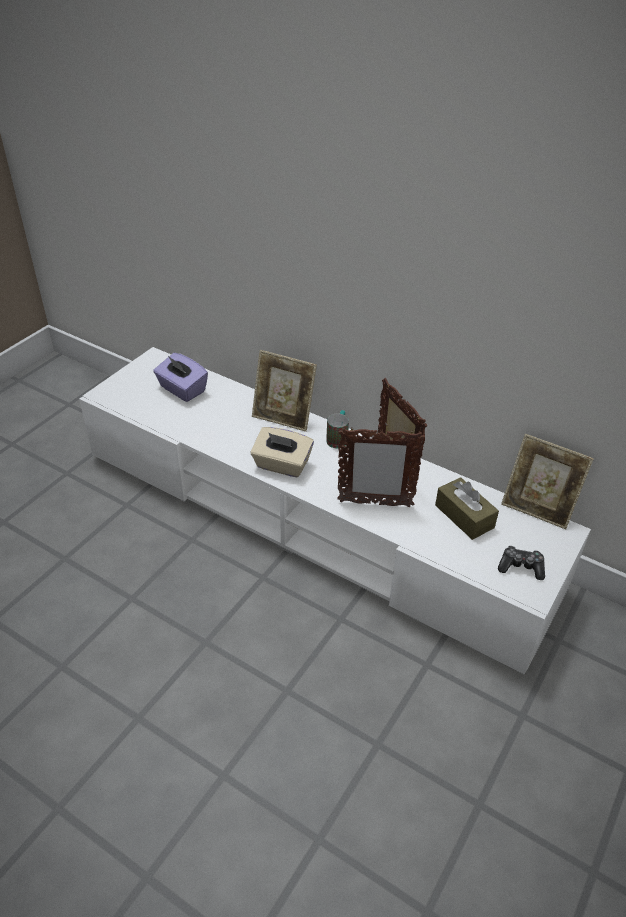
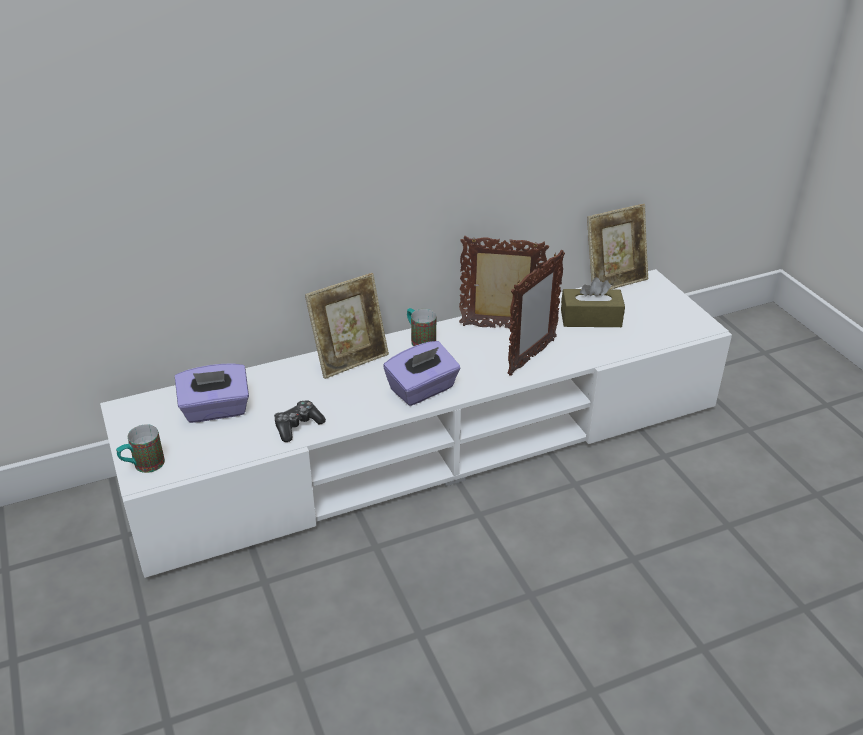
camera: 55 degrees left, 5 degrees down
(111, 389) = (143, 466): none -> mug
(282, 465) = (422, 390): beige tissue box -> purple tissue box
(521, 567) = (671, 318): game controller -> game controller (297, 426)

